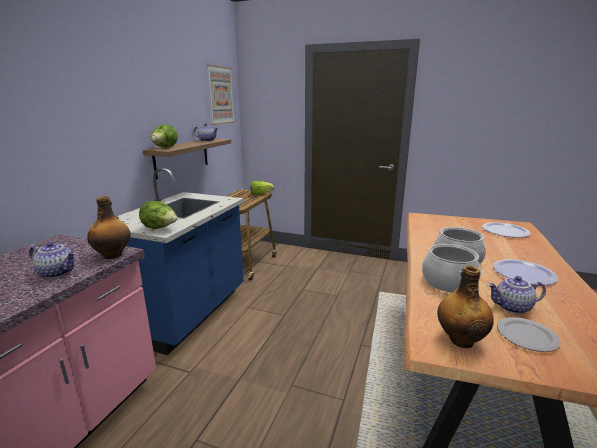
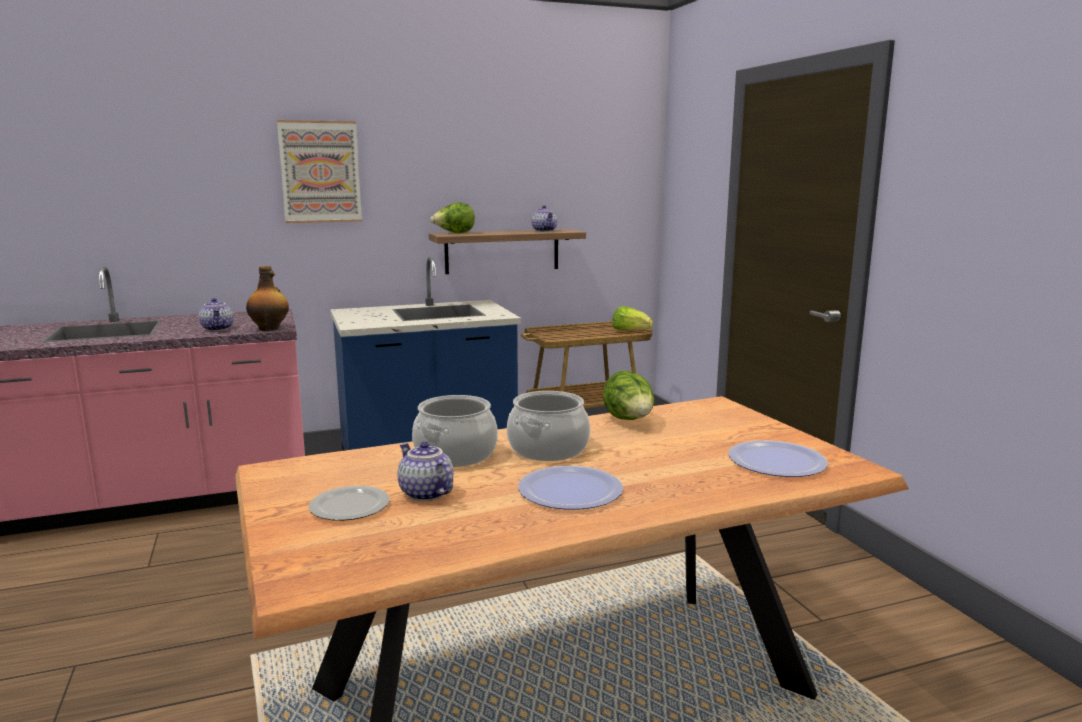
camera: 50 degrees right, 5 degrees down
(160, 228) = (360, 323): lettuce -> lettuce (629, 421)
(220, 95) = (608, 163): picture -> picture (320, 172)
(460, 340) = (301, 478): bottle -> none

